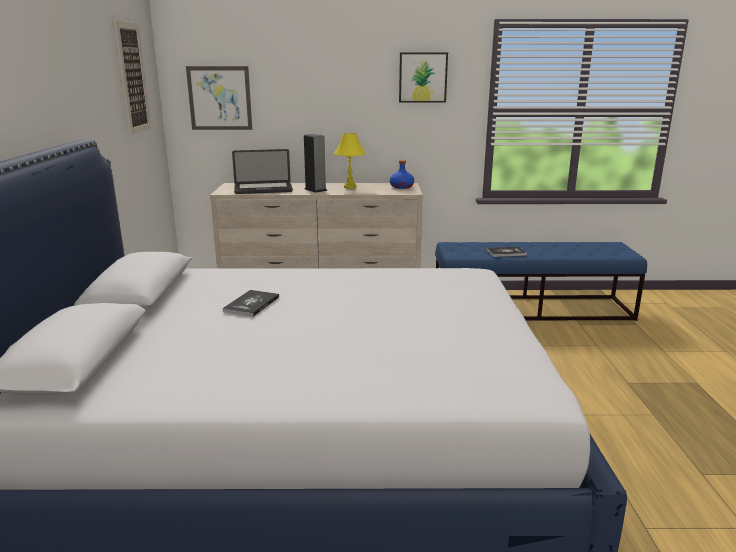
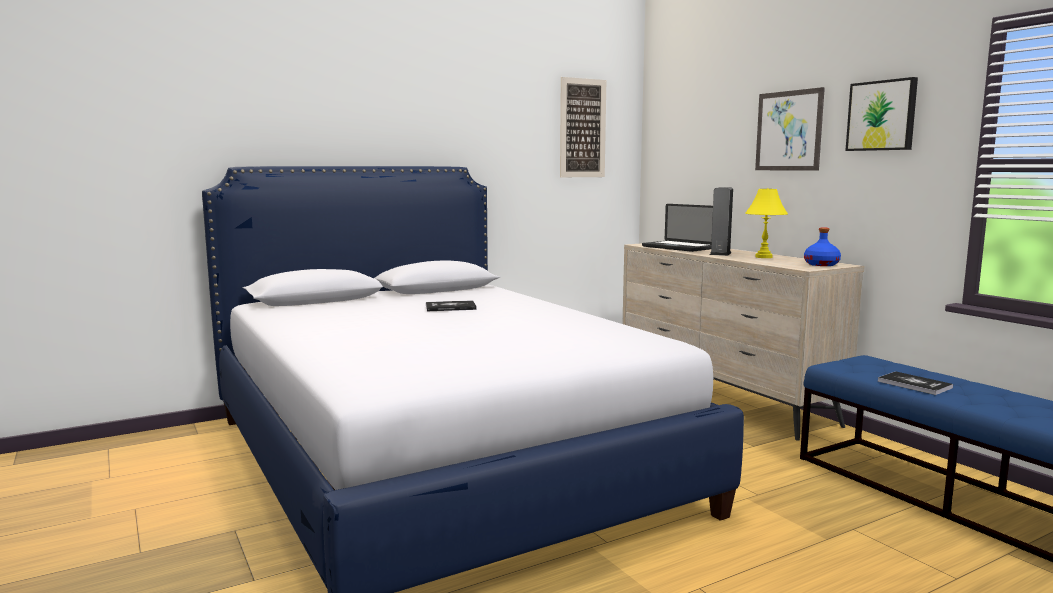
camera: 60 degrees right, 10 degrees down
(219, 98) = (680, 150): picture -> picture (788, 131)

